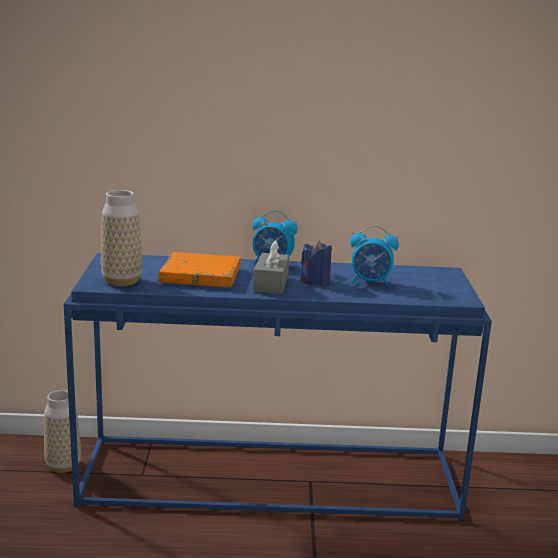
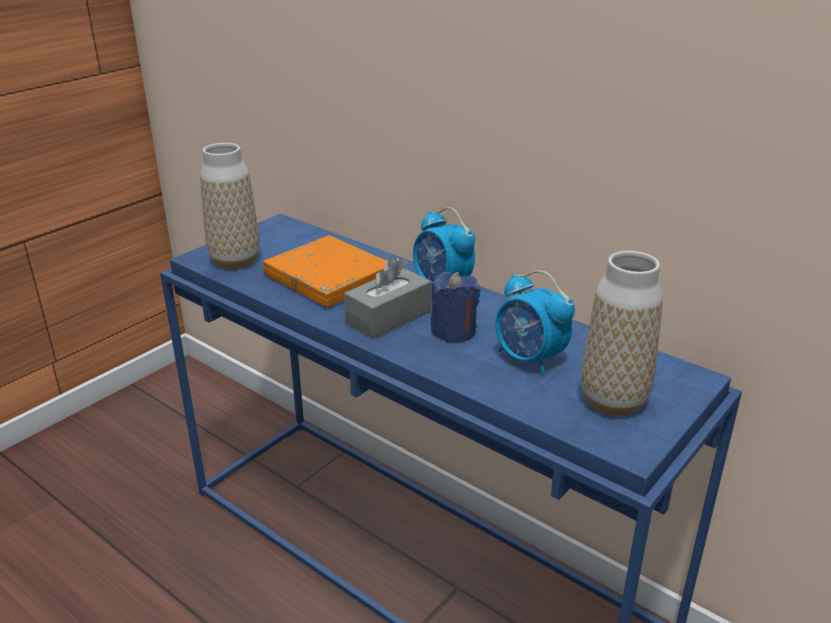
camera: 40 degrees right, 10 degrees up
(63, 466) = (241, 440): vase -> vase (613, 401)

